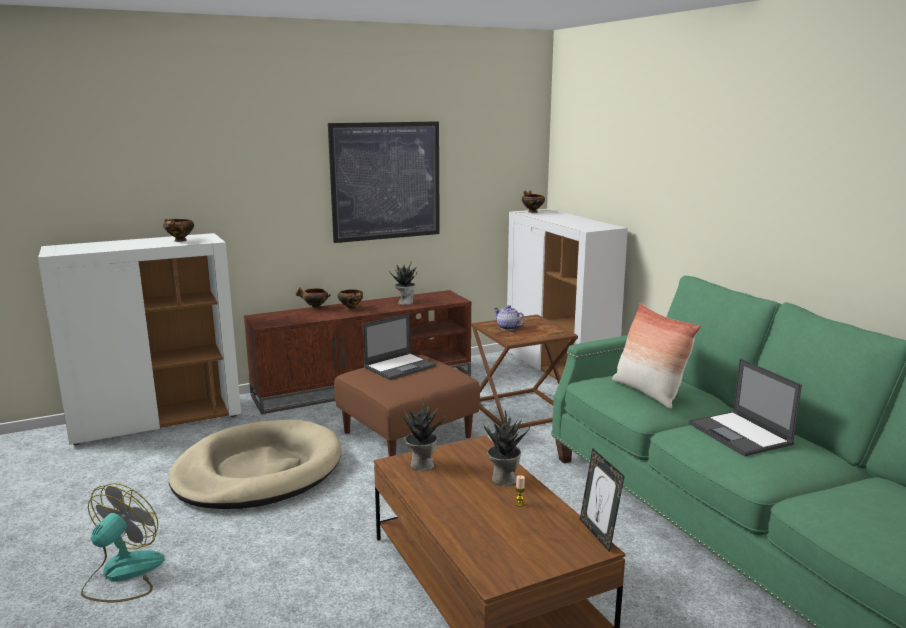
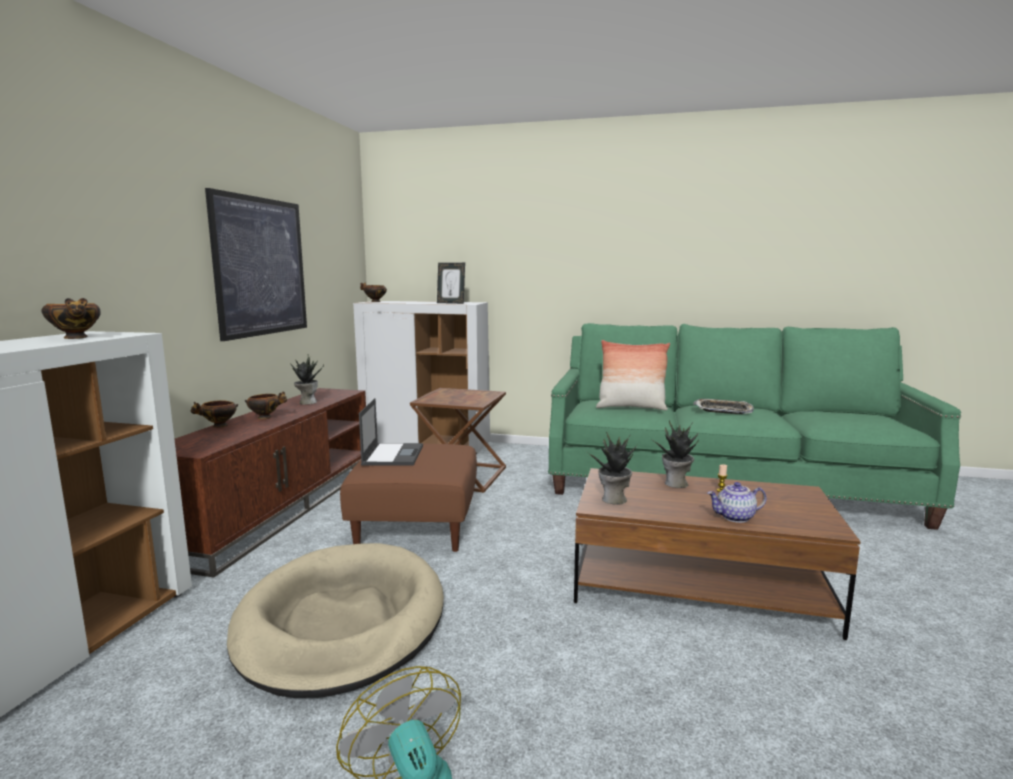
camera: 50 degrees left, 5 degrees down
(507, 328) = (447, 398): teapot -> teapot (735, 517)
(598, 534) = (787, 484): picture frame -> picture frame (451, 303)
(740, 434) = (723, 410): laptop -> tray

